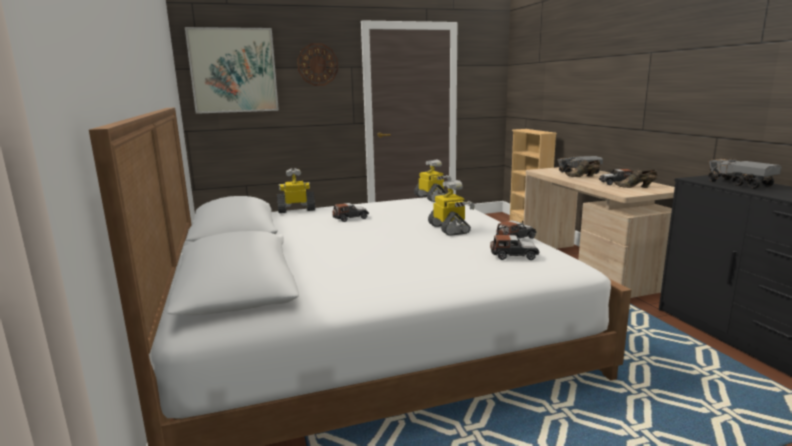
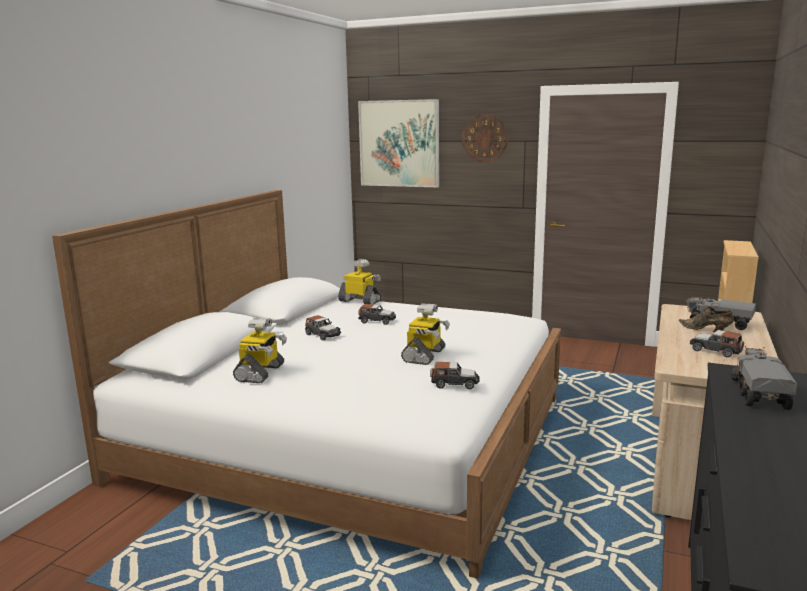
camera: 40 degrees right, 0 degrees up
(432, 198) = (503, 316): toy robot -> toy robot (261, 373)
(514, 256) = (404, 399): toy car -> toy car (322, 335)
(636, 187) = (722, 363): brown shoe -> none

